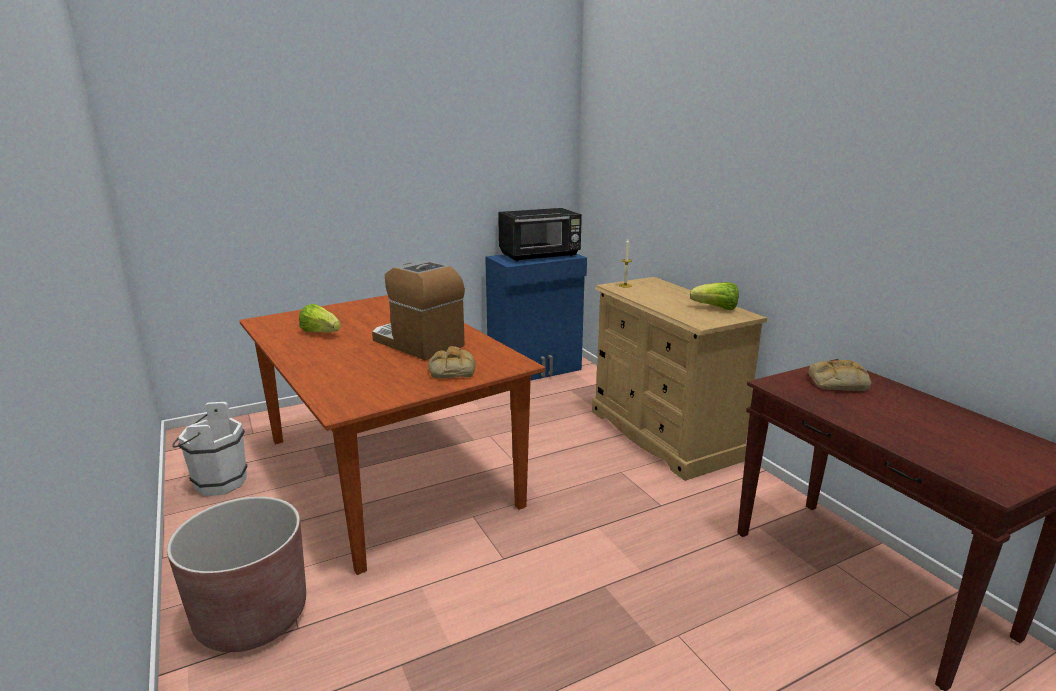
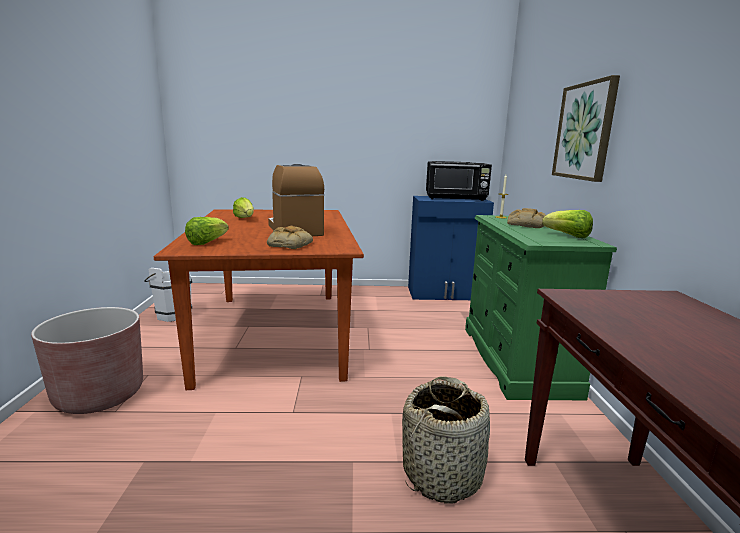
camera: 25 degrees right, 5 degrees down
(352, 388) = (207, 242): none -> lettuce
(663, 435) = (516, 359): beige dresser -> green dresser
(686, 568) = (443, 474): none -> basket
(711, 196) = (585, 131): none -> picture
(837, 382) = (650, 306): bread -> bread (526, 225)

